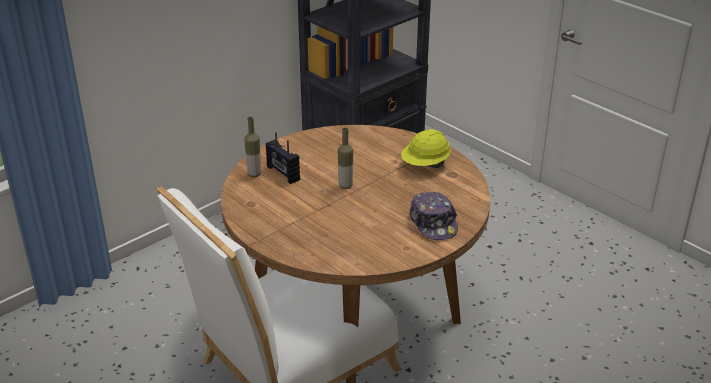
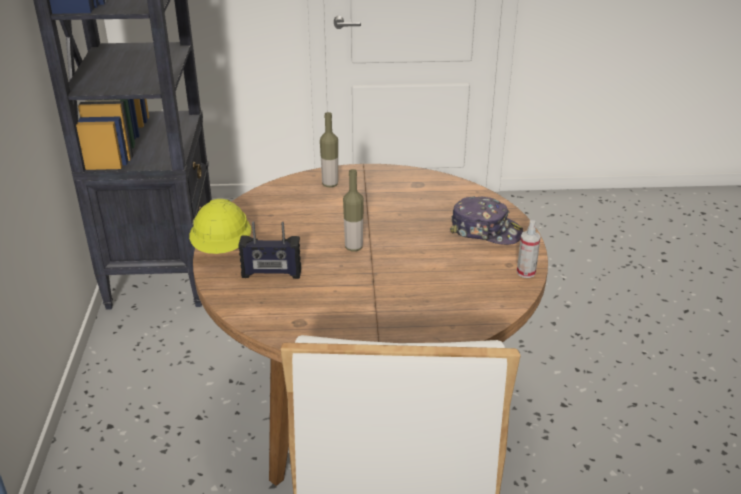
camera: 50 degrees left, 0 degrees up
(254, 174) = (243, 293): bottle -> bottle (330, 184)
(406, 258) = (526, 272): none -> spray bottle
(425, 165) = (382, 189): yellow hard hat -> yellow hard hat (222, 249)

